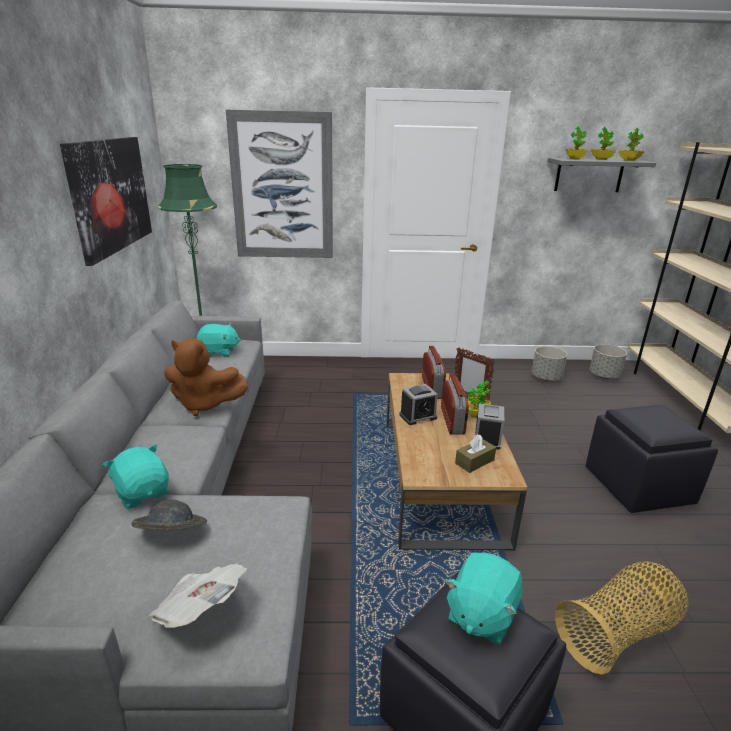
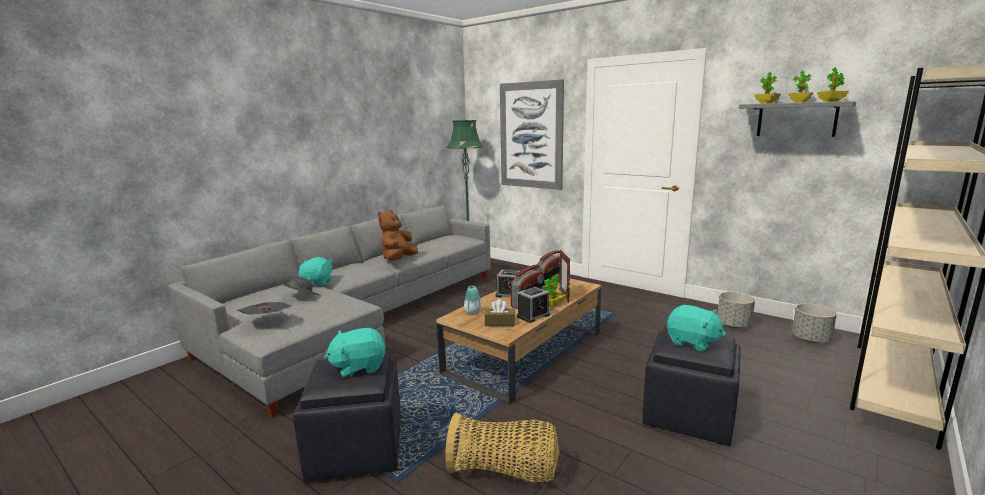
camera: 40 degrees right, 10 degrees down
(110, 195) = (401, 134): picture -> none
(205, 404) = (399, 259): brown plush toy -> brown plush toy turned 60 degrees clockwise
(219, 352) = (448, 240): turquoise plush toy -> turquoise plush toy (692, 342)
(424, 457) = (473, 312): none -> vase

